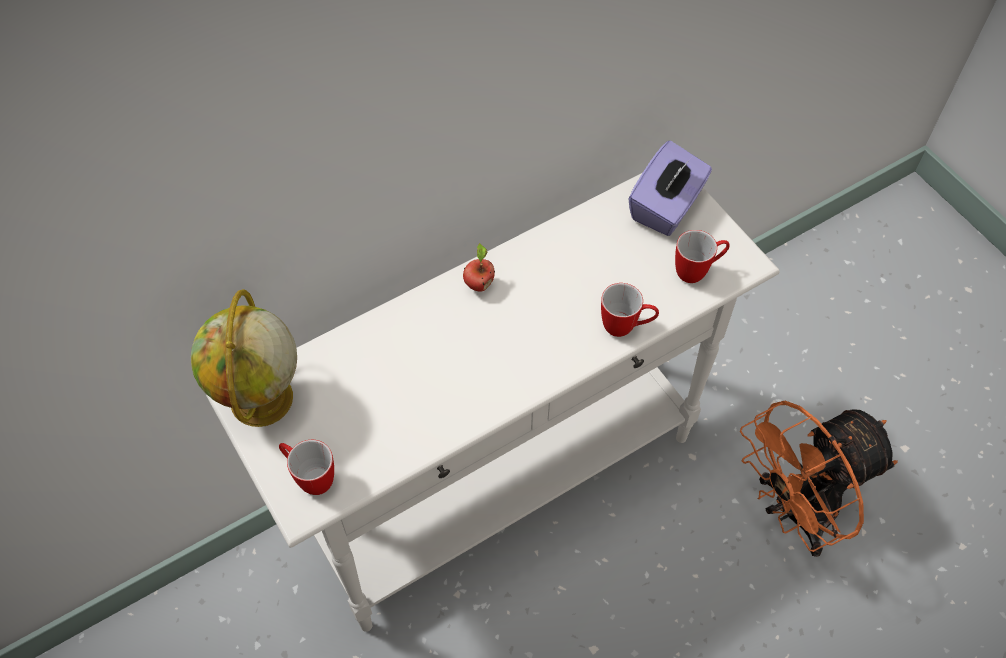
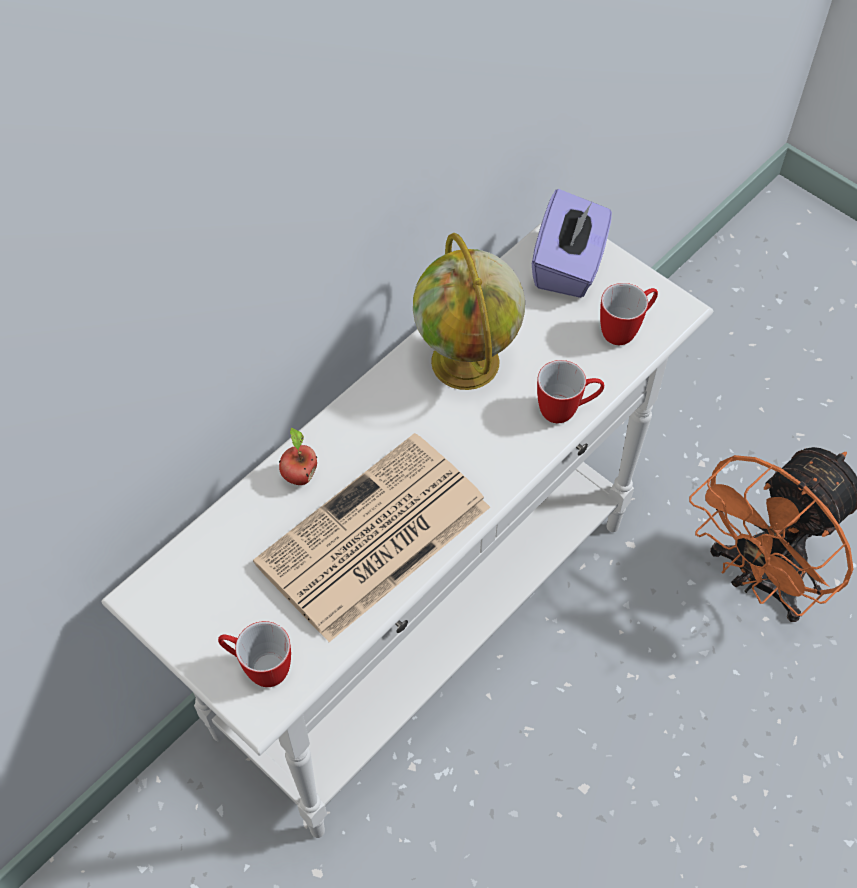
camera: 15 degrees left, 0 degrees up
(262, 401) = (173, 592): globe -> globe (466, 363)
(432, 395) = (372, 539): none -> newspaper
(478, 284) = (384, 399): apple -> apple (299, 475)

